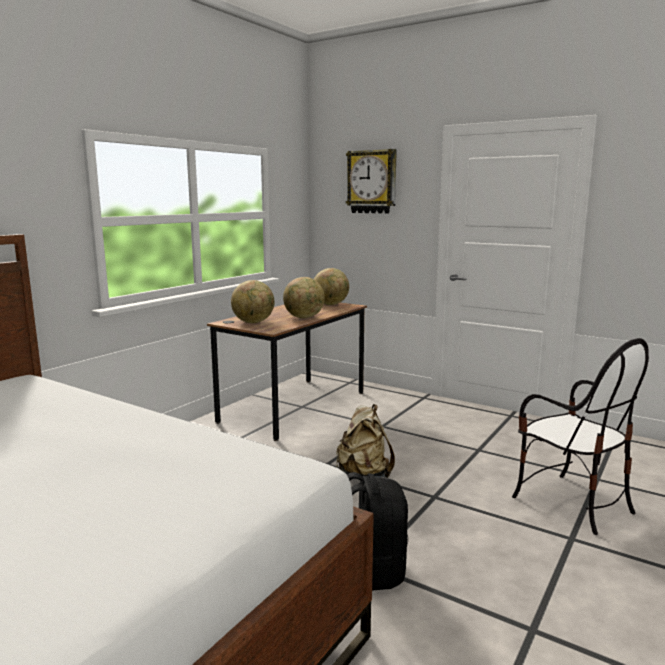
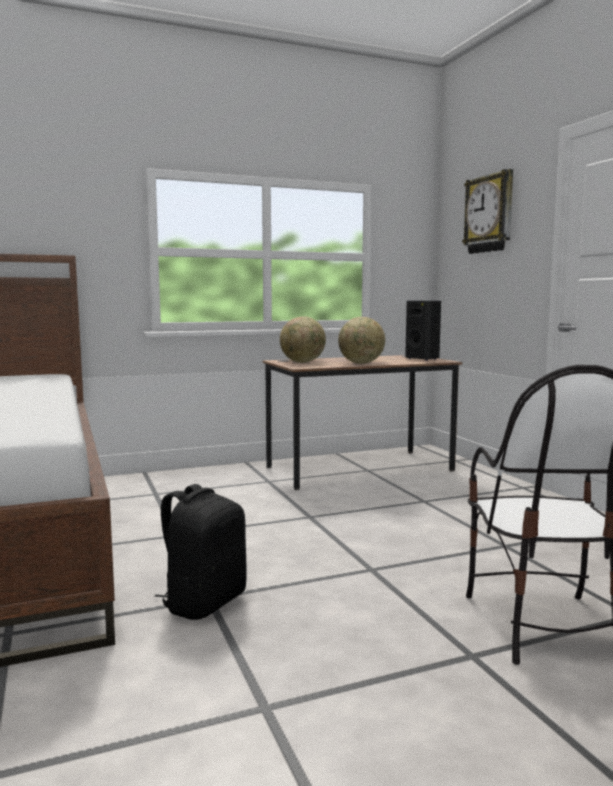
camera: 35 degrees right, 5 degrees down
(331, 304) = (423, 359): globe -> black speaker
(364, 474) = (331, 533): beige backpack -> none

